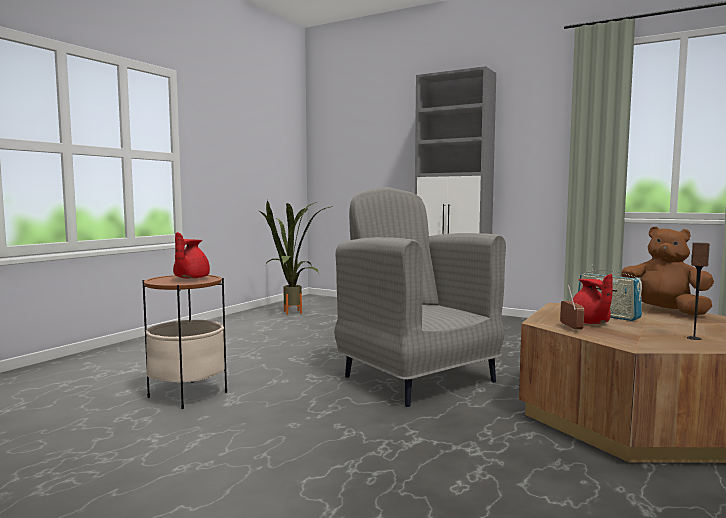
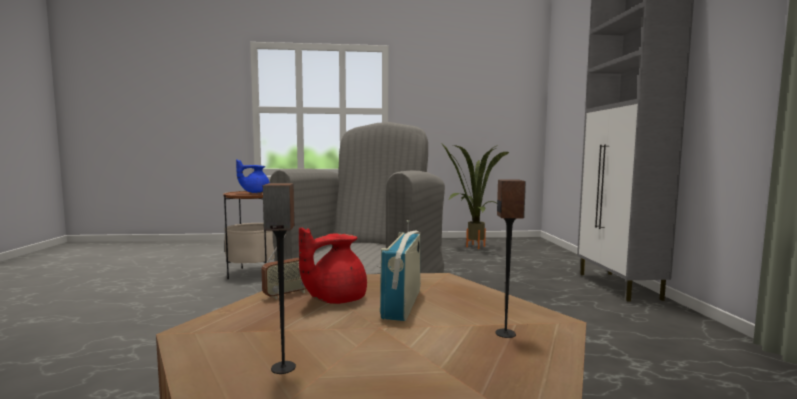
camera: 55 degrees right, 0 degrees up
(190, 278) = (255, 192): red teapot -> blue teapot
(661, 311) = (506, 333): brown plush toy -> speaker

